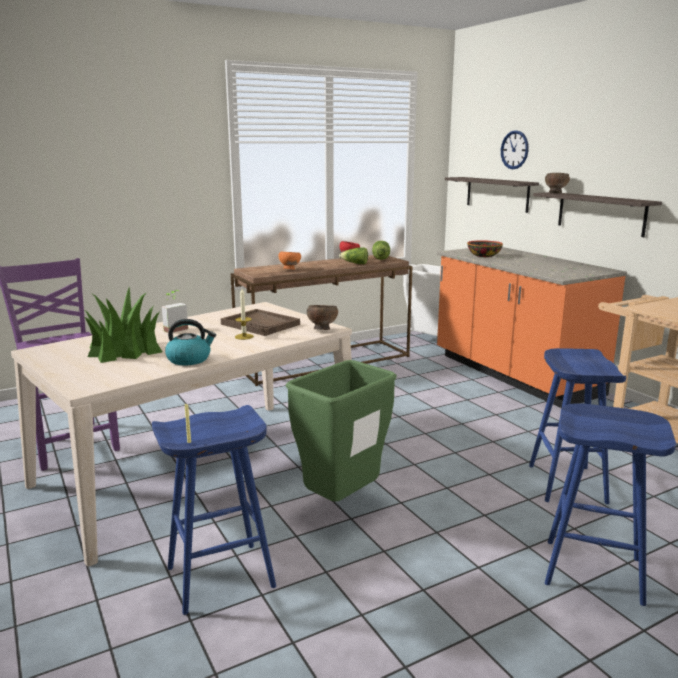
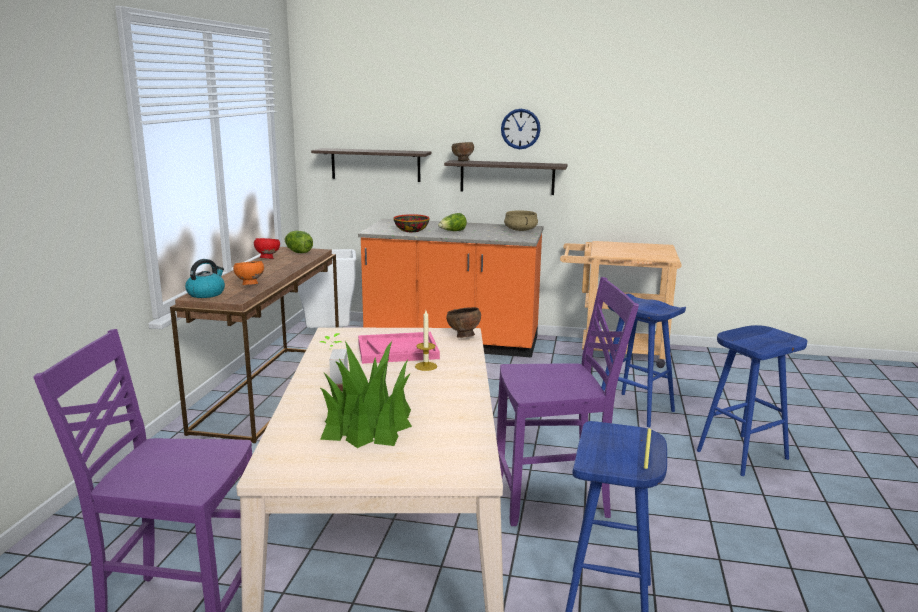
camera: 50 degrees left, 0 degrees up
(189, 359) = (459, 404): kettle -> kettle (206, 293)
(260, 324) = (398, 350): brown tray -> pink tray
(341, 502) = (554, 499): green trash can -> purple chair
(355, 264) = (293, 263): lettuce -> lettuce (452, 231)
(514, 150) = (394, 119): wall clock -> wall clock (520, 129)
(586, 270) = (520, 230): none -> beige cooking pot

